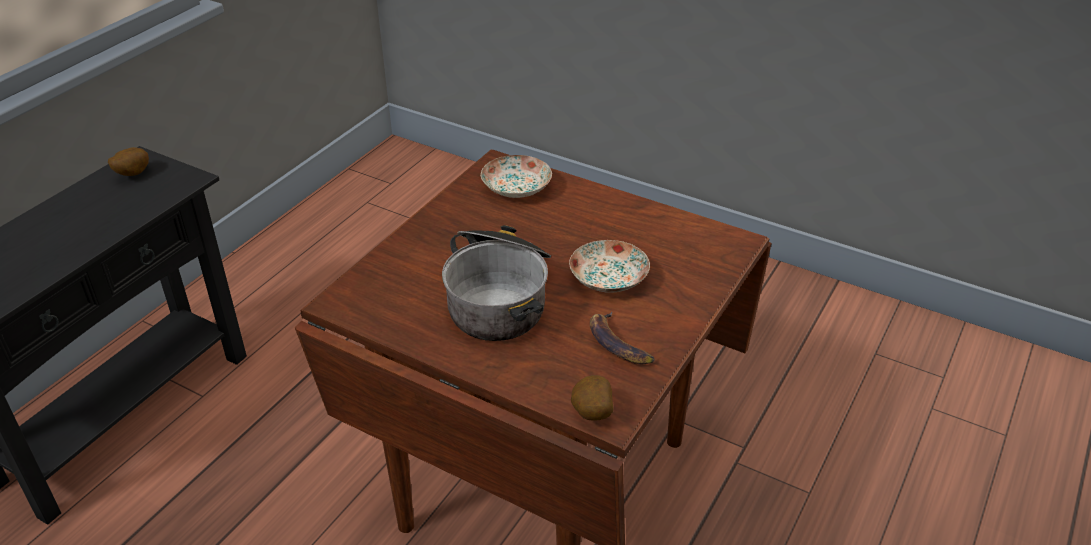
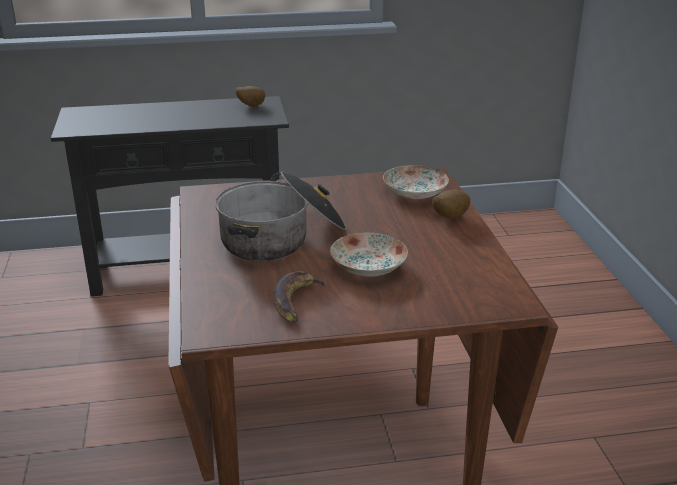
camera: 50 degrees right, 10 degrees down
(591, 414) = (202, 322): potato -> potato (448, 218)

